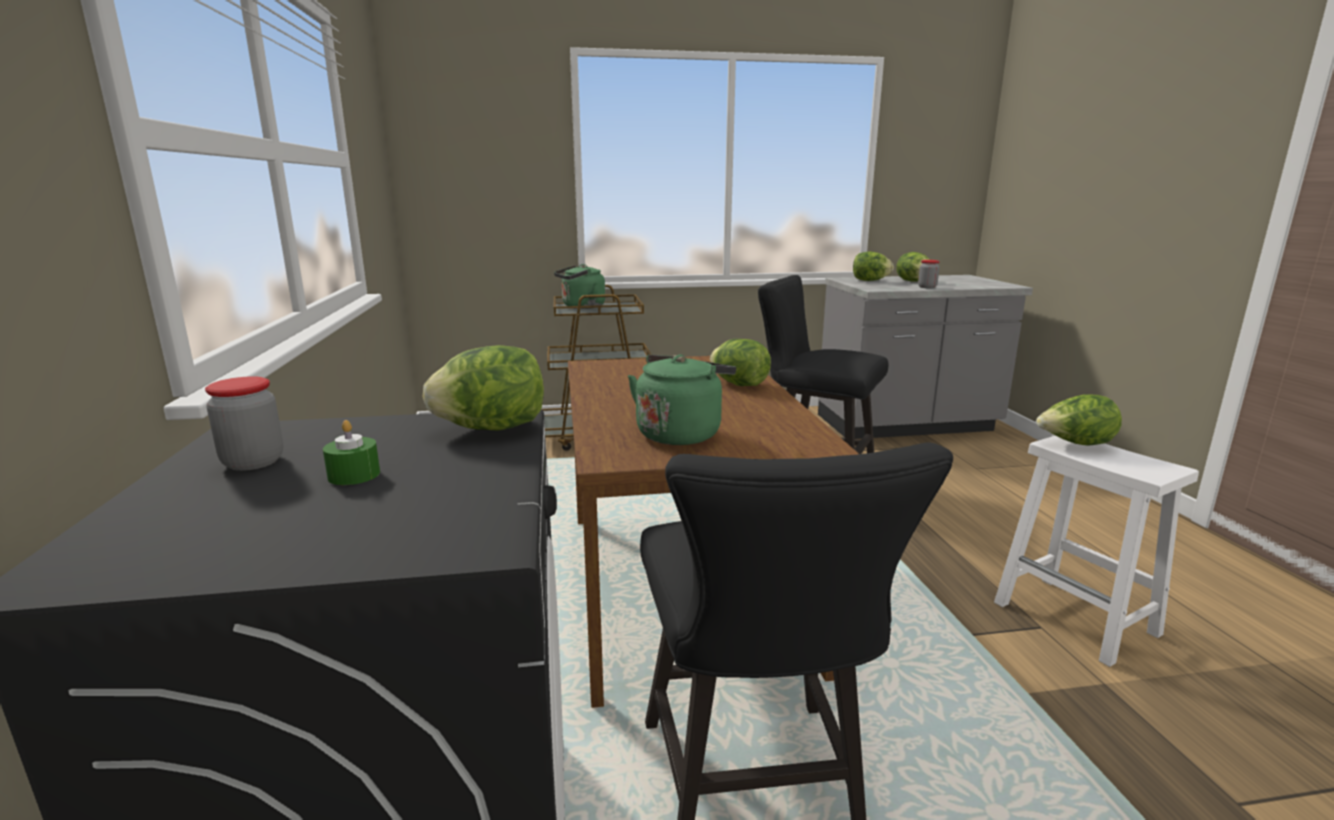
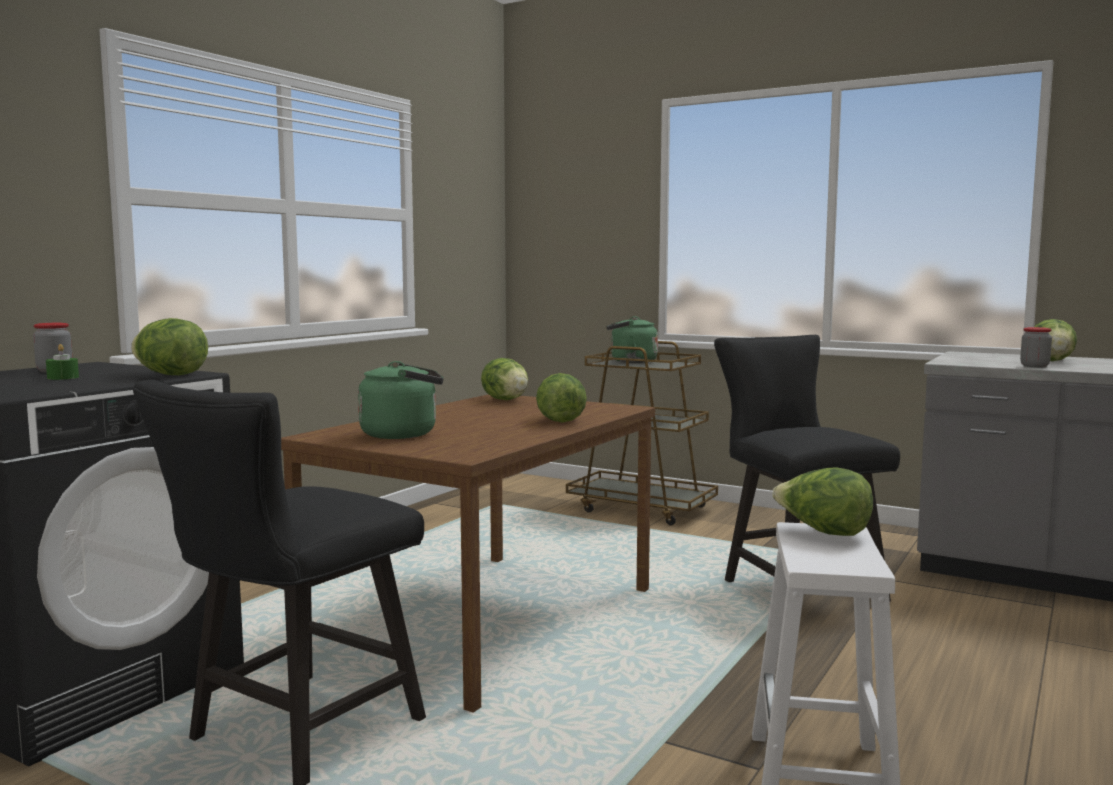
camera: 40 degrees right, 10 degrees down
(870, 281) = (989, 356): lettuce -> lettuce (506, 400)

